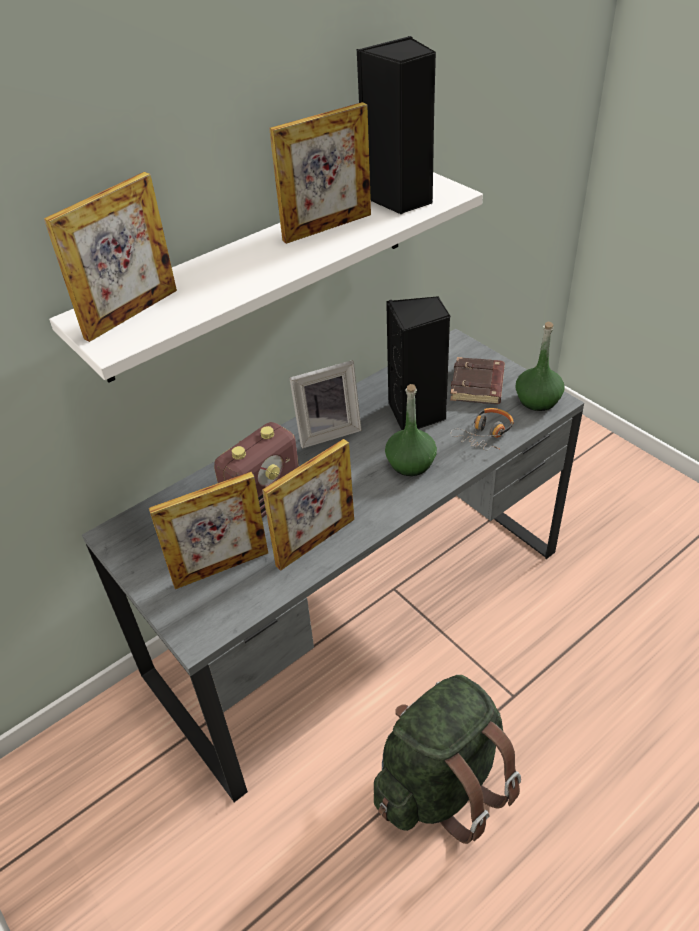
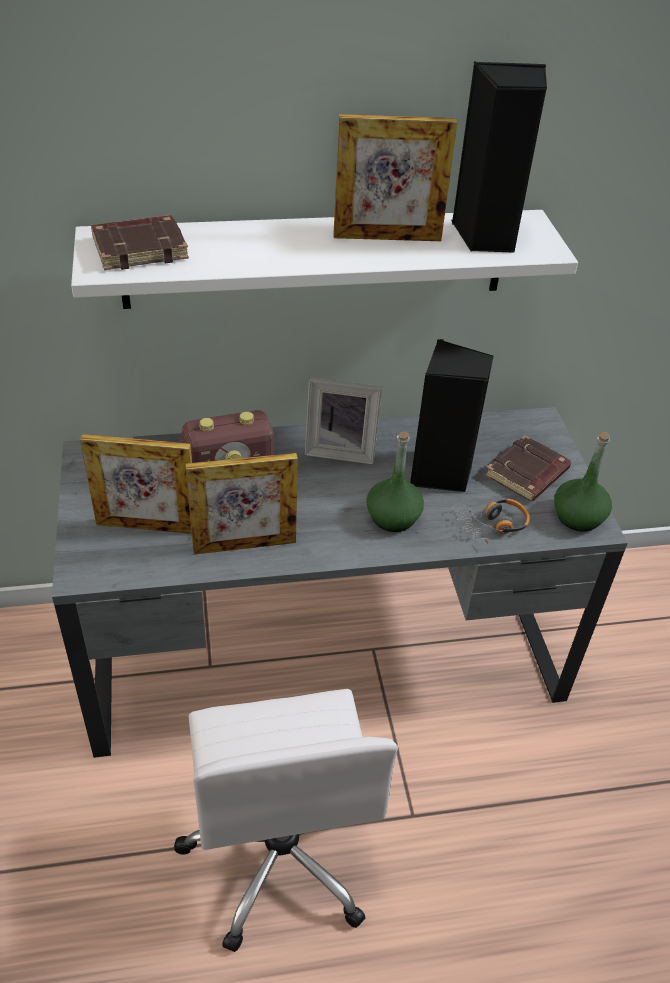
camera: 25 degrees right, 0 degrees up
(131, 314) = (140, 248): picture frame -> brown book
(441, 784) = (281, 853): green backpack -> white office chair

